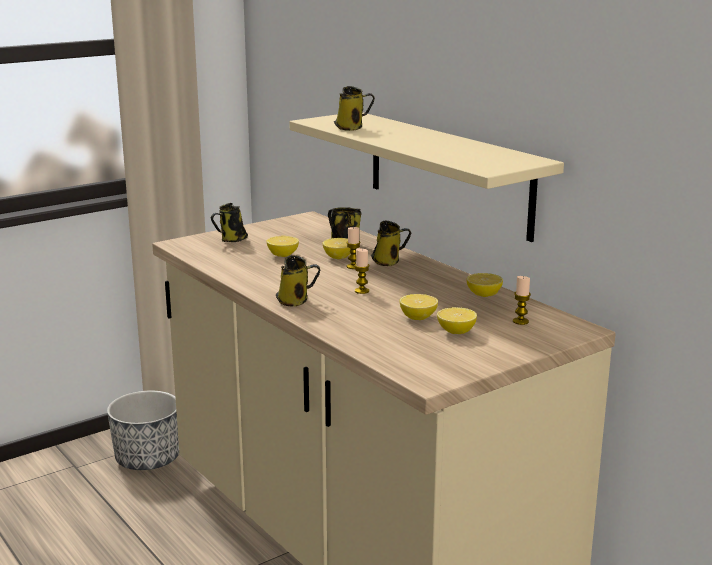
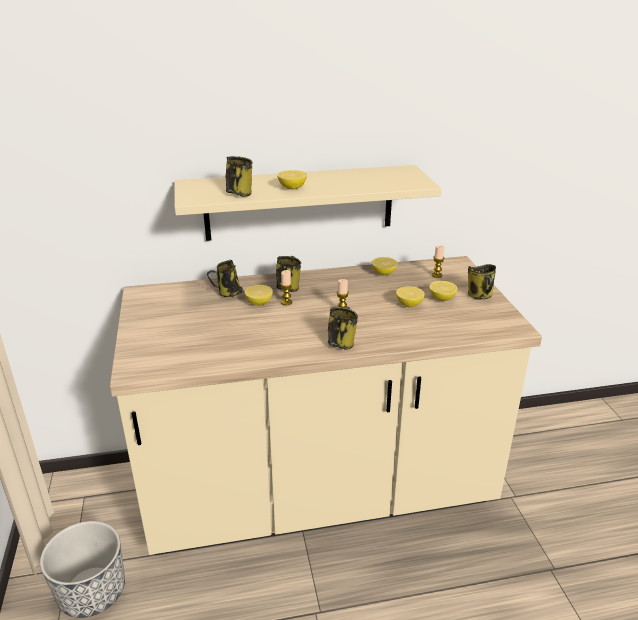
camera: 65 degrees left, 10 degrees up
(232, 240) = (160, 340): mug -> mug (480, 296)
(283, 255) = (228, 324): lemon -> lemon (292, 188)

